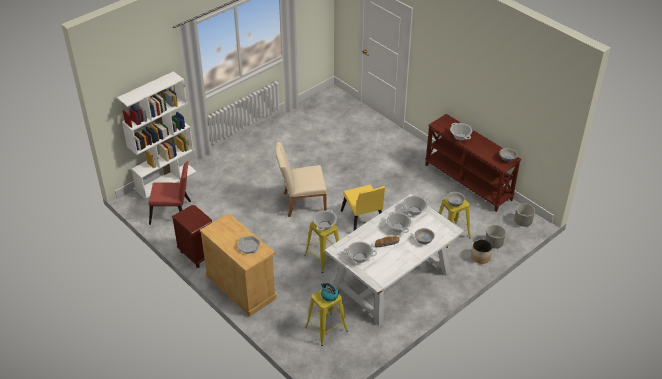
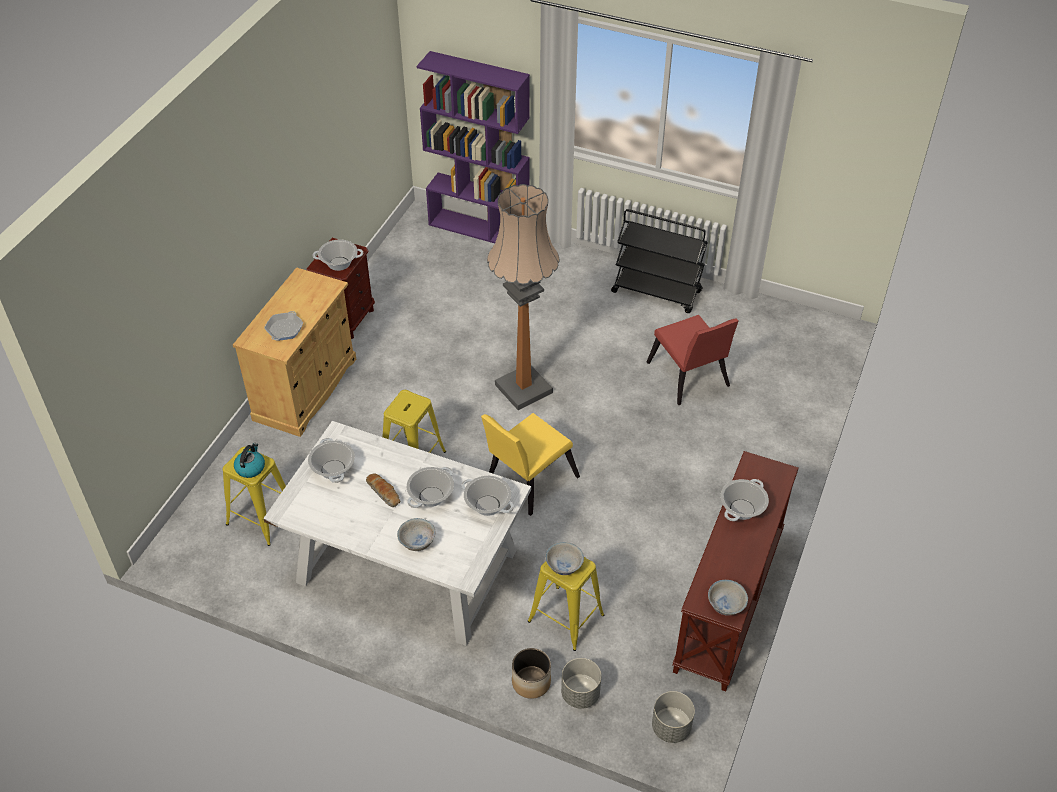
camera: 65 degrees right, 5 degrees up
(166, 180) = (479, 229): white bookcase -> purple bookcase
(173, 213) = (416, 263): red chair -> red chair (689, 378)
(268, 135) = (657, 292): none -> black cart
(301, 203) = (523, 388): beige chair -> floor lamp
(324, 225) = (407, 408): cooking pot -> cooking pot (339, 263)

